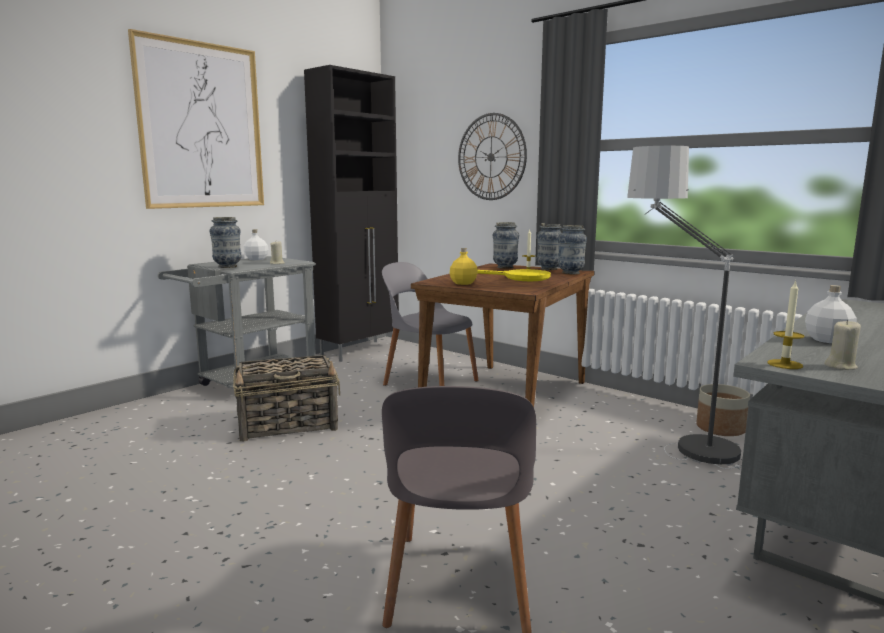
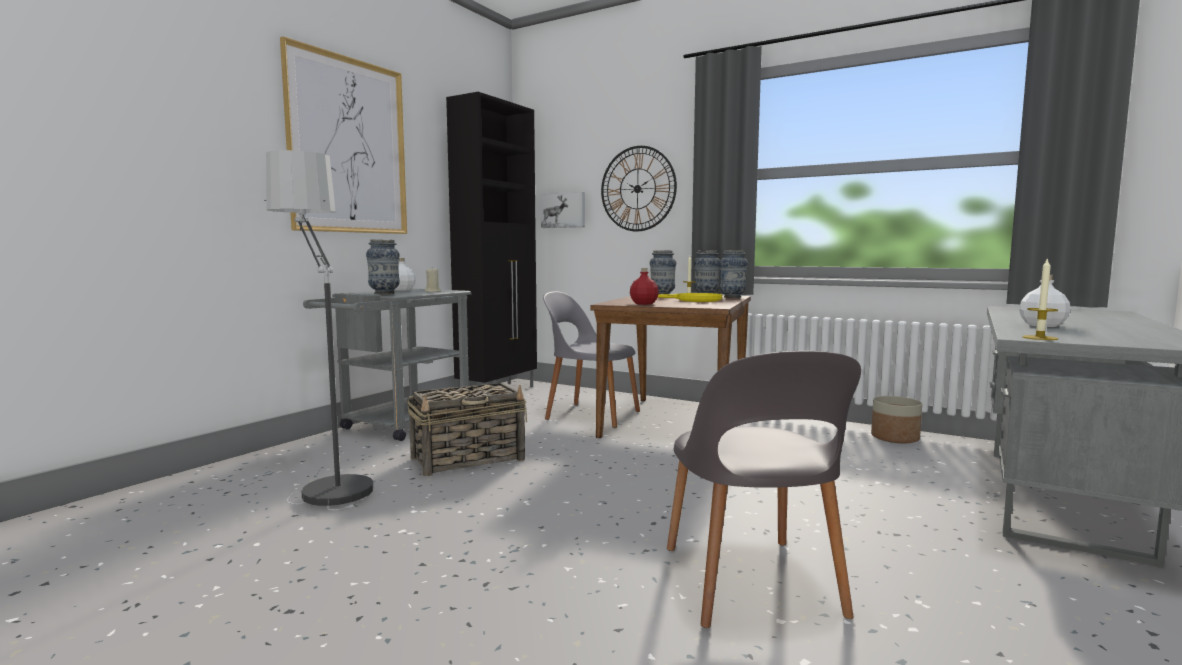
camera: 10 degrees left, 5 degrees down
(425, 176) = (563, 210): none -> picture
(463, 283) = (643, 304): yellow bottle -> red bottle
(671, 436) = (856, 446): floor lamp -> floor lamp (324, 479)
(840, 366) = (1086, 337): beige candle -> none

